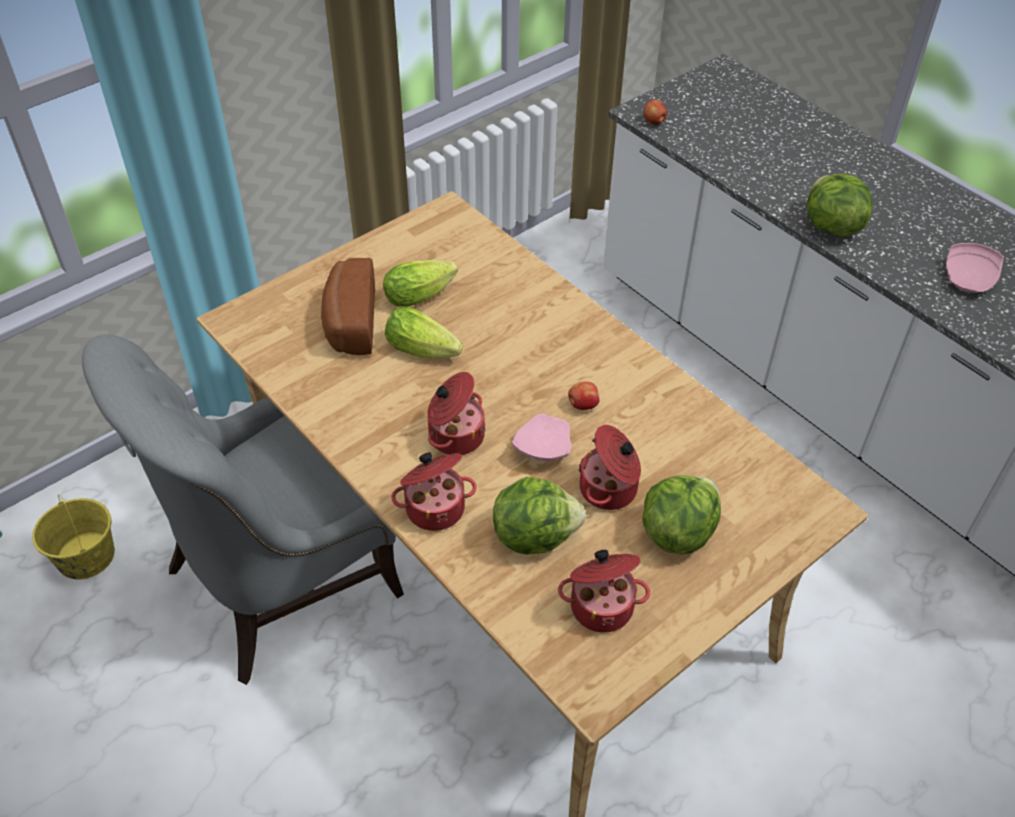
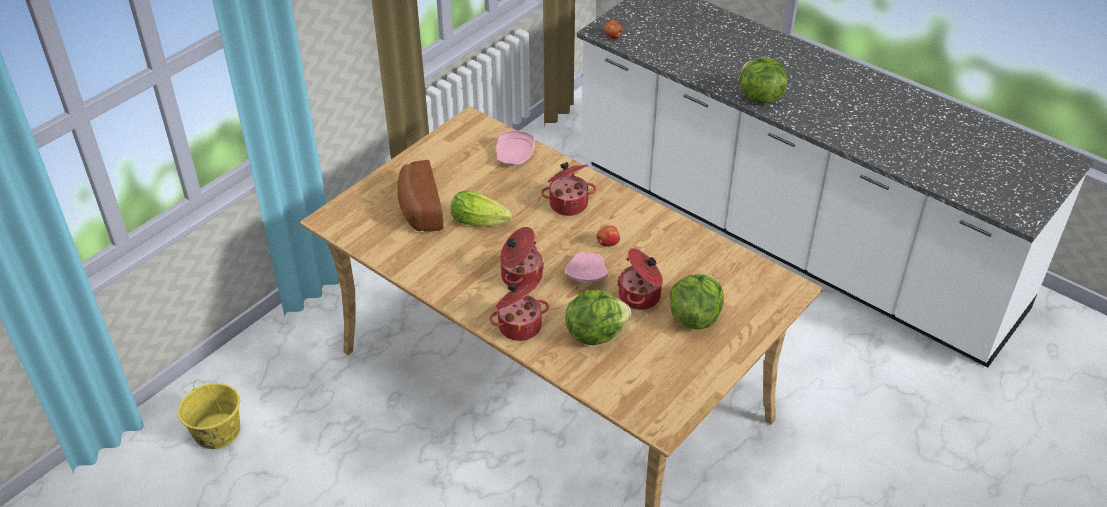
camera: 10 degrees left, 5 degrees down
(279, 581) = (379, 426): grey chair -> none
(422, 294) = (468, 183): lettuce -> none
(601, 605) = (653, 370): cooking pot -> cooking pot (568, 203)
(969, 279) = (863, 121): pink plate -> pink plate (515, 156)

